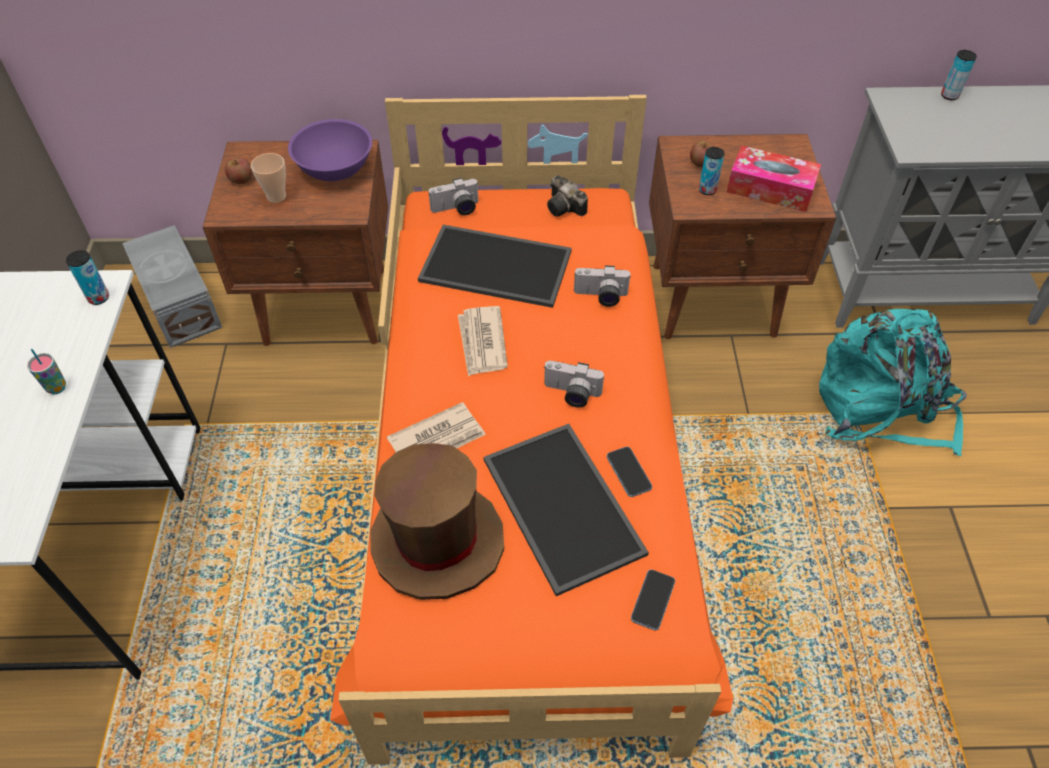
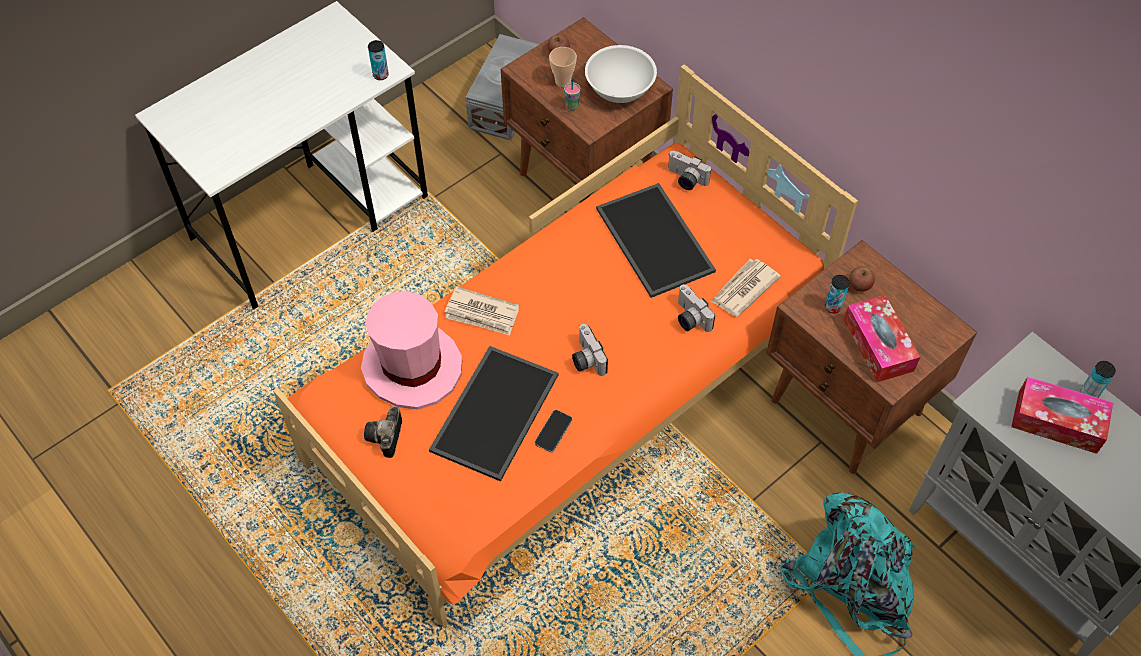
camera: 50 degrees right, 5 degrees up
(56, 388) = (308, 112): cup -> cup (572, 106)
(335, 169) = (619, 89): purple bowl -> white bowl
(437, 541) = (412, 366): brown hat -> pink hat
(482, 343) = (580, 281): newspaper -> newspaper (743, 289)
(566, 208) = (756, 240): camera -> camera (386, 438)
(653, 600) = (471, 504): phone -> none
(963, 124) = (1057, 422): none -> tissue box

